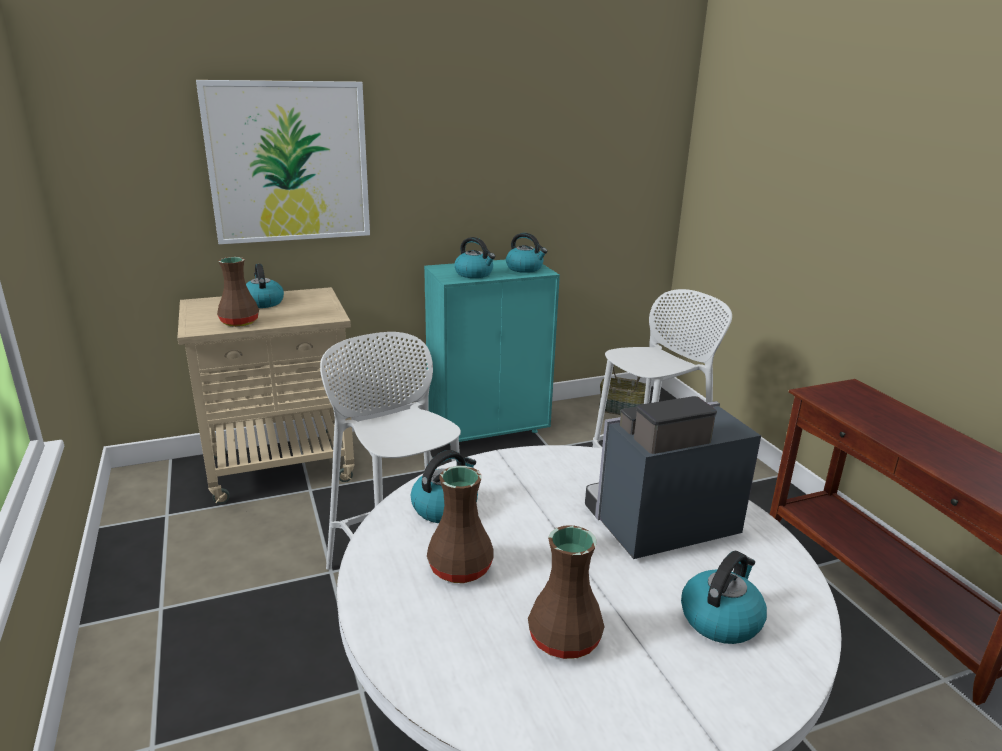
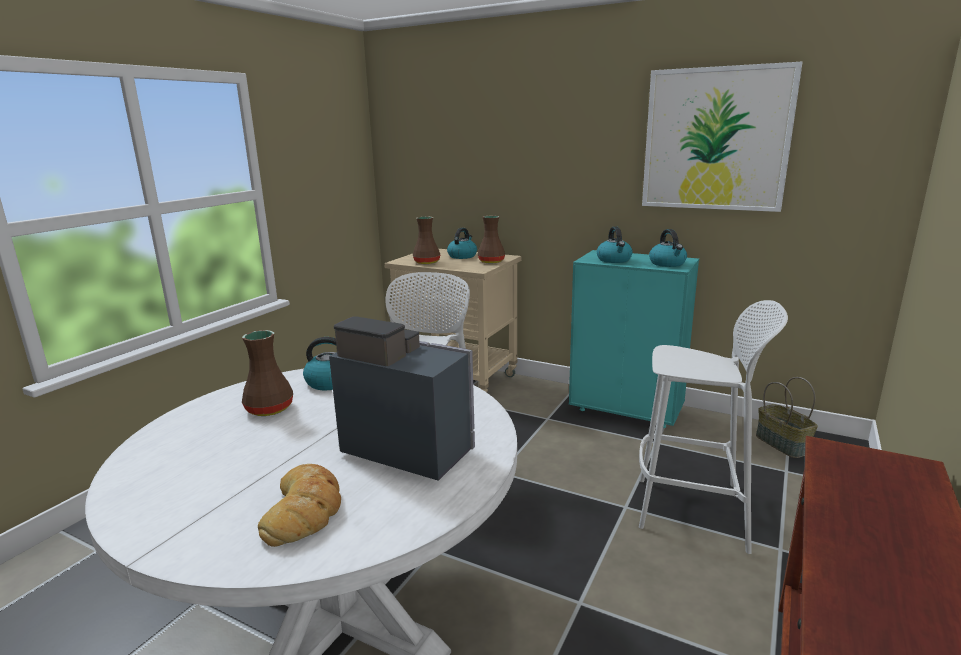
camera: 50 degrees right, 5 degrees down
(289, 162) = (500, 157): picture -> picture (715, 139)
(566, 639) = (225, 463): brown vase -> brown vase (491, 262)
(720, 618) = (305, 510): kettle -> bread

